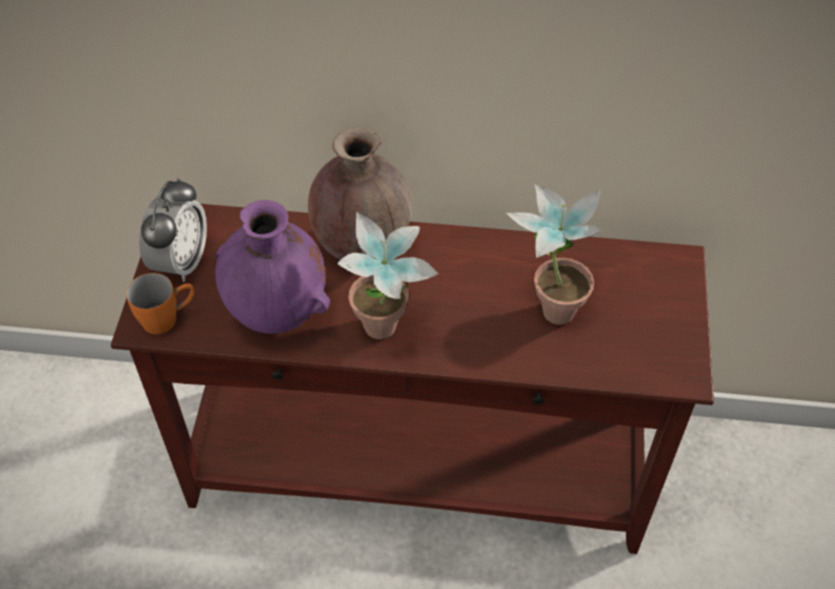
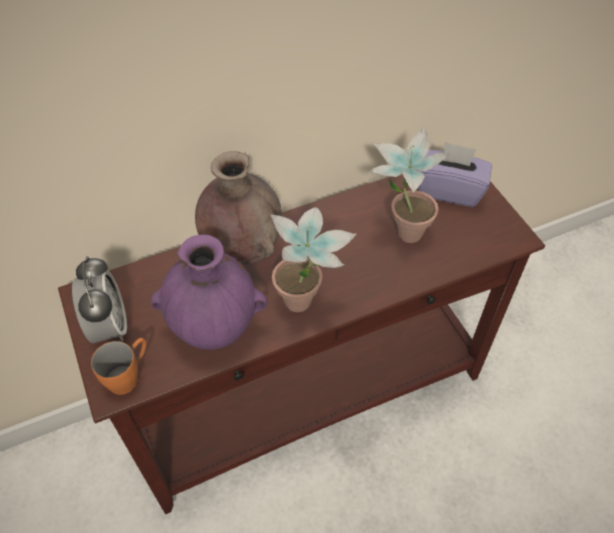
camera: 30 degrees left, 0 degrees up
(646, 284) = (449, 190): none -> purple tissue box

